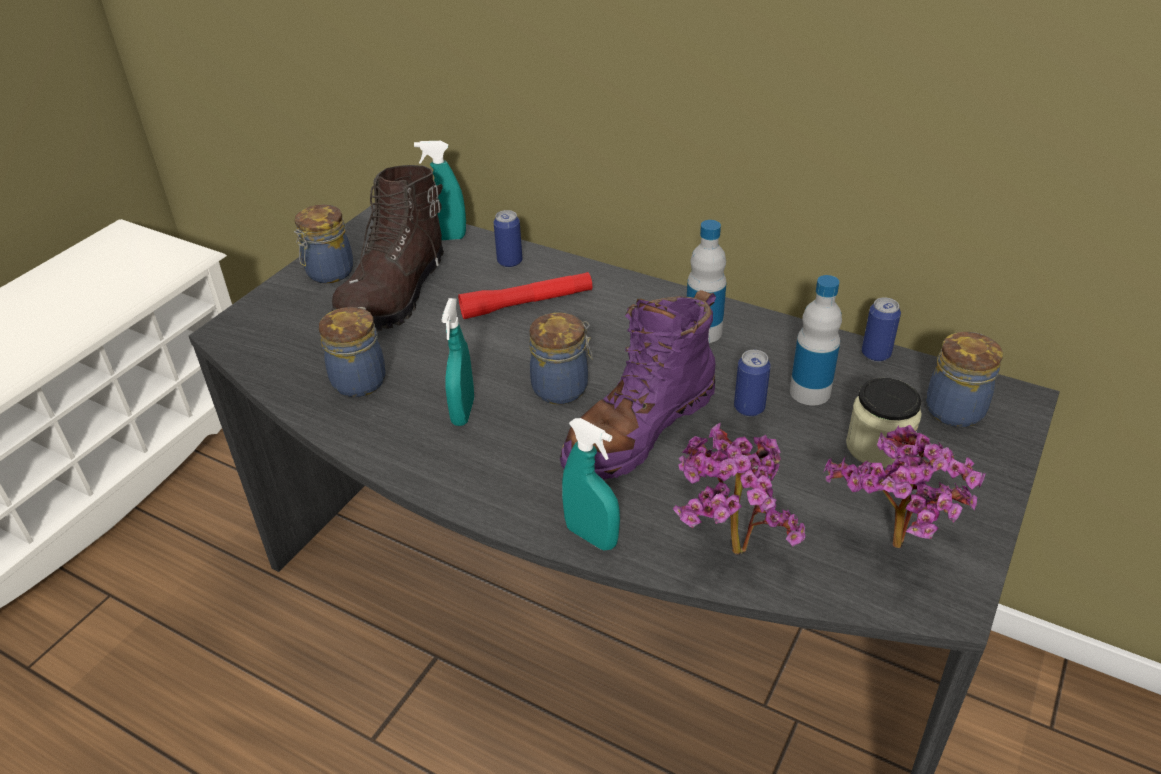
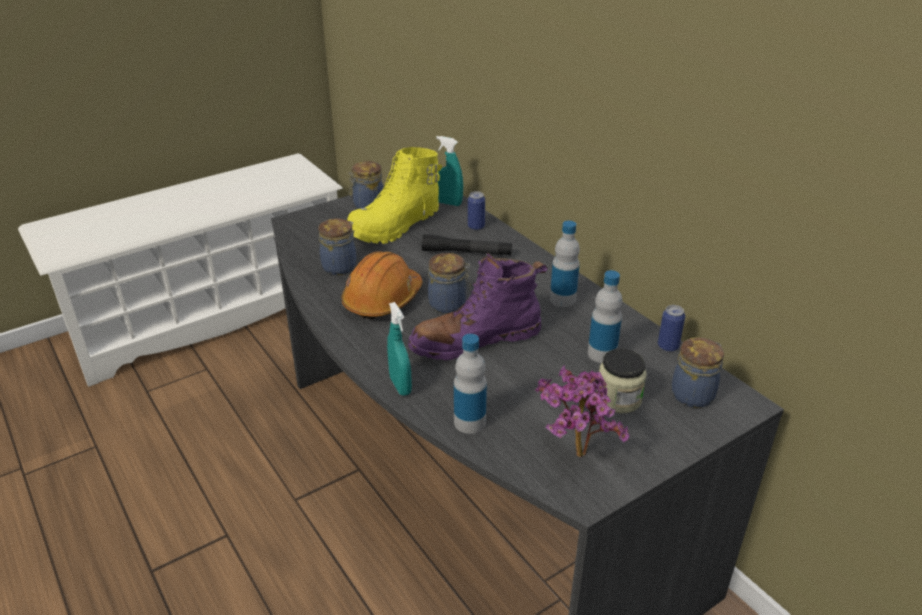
camera: 25 degrees right, 5 degrees down
(396, 294) = (395, 227): brown boot -> yellow boot
(463, 412) = (382, 299): turquoise spray bottle -> orange hard hat
(527, 304) = (466, 253): red flashlight -> black flashlight
(727, 554) = (469, 422): potted plant -> bottle
(749, 408) = (553, 350): can -> none

